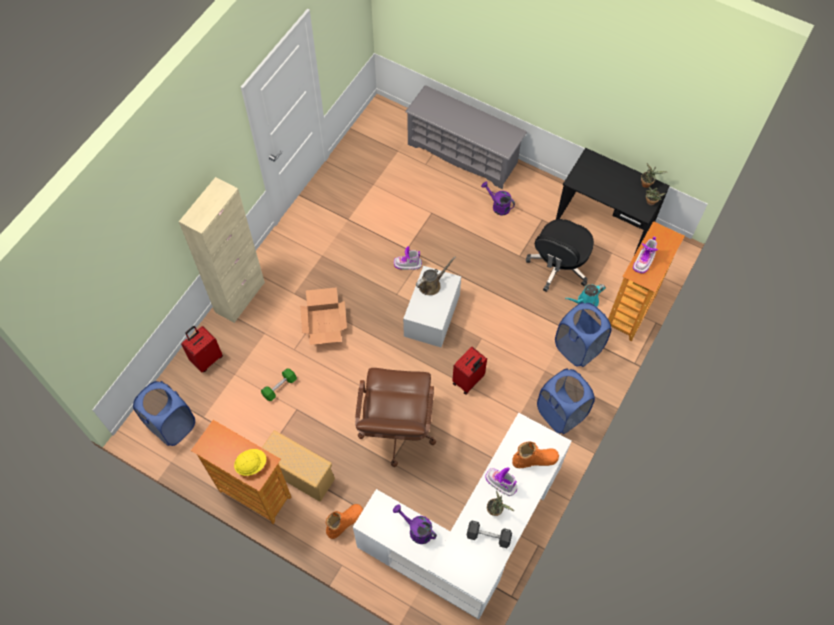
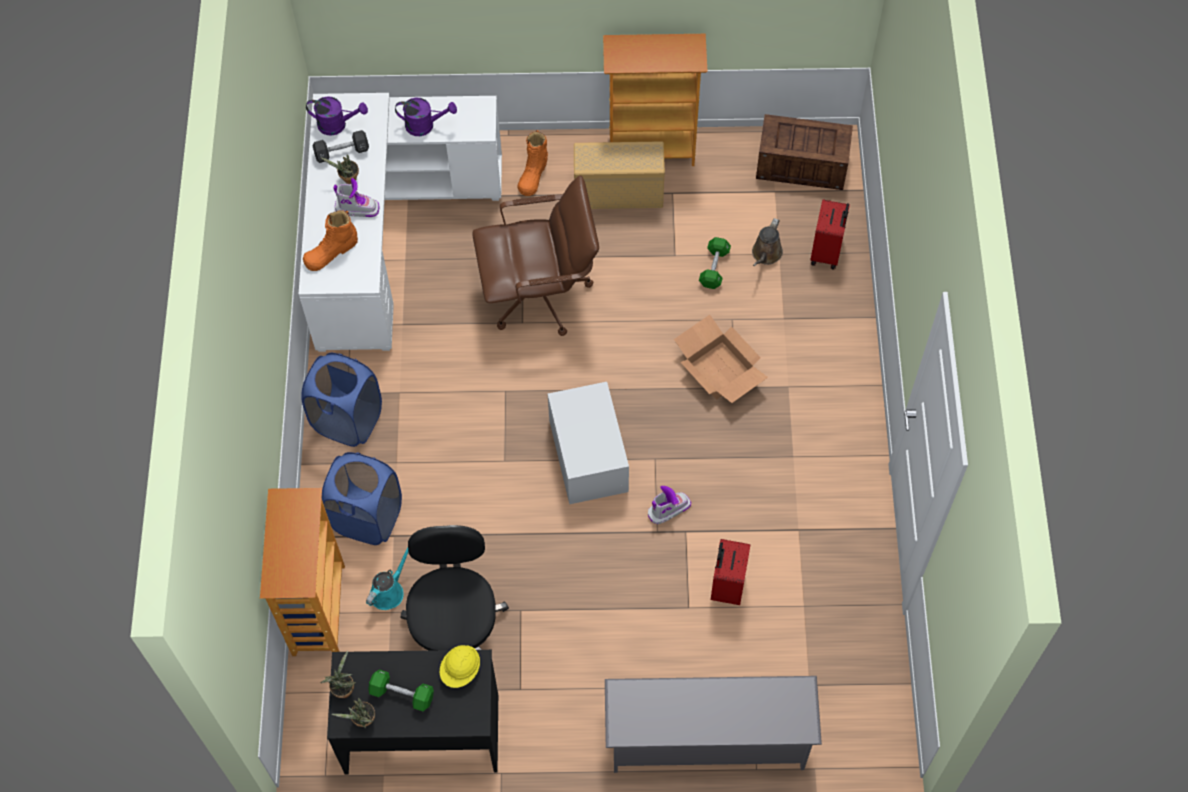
camera: 150 degrees right, 0 degrees up
(171, 425) = (803, 165): blue laundry basket -> crate
(240, 297) = (851, 344): beige cabinet -> none
(251, 464) = (630, 52): yellow hard hat -> yellow hard hat (461, 670)
(396, 430) = (540, 295): brown office chair -> brown office chair turned 105 degrees clockwise
(431, 284) = (599, 445): brown watering can -> brown watering can (766, 254)
(468, 381) = (488, 397): red suitcase -> red suitcase (726, 585)
(498, 206) = (598, 675): purple watering can -> purple watering can (337, 124)
(620, 186) = (402, 694): none -> green dumbbell
(644, 261) = (301, 526): boot -> none

